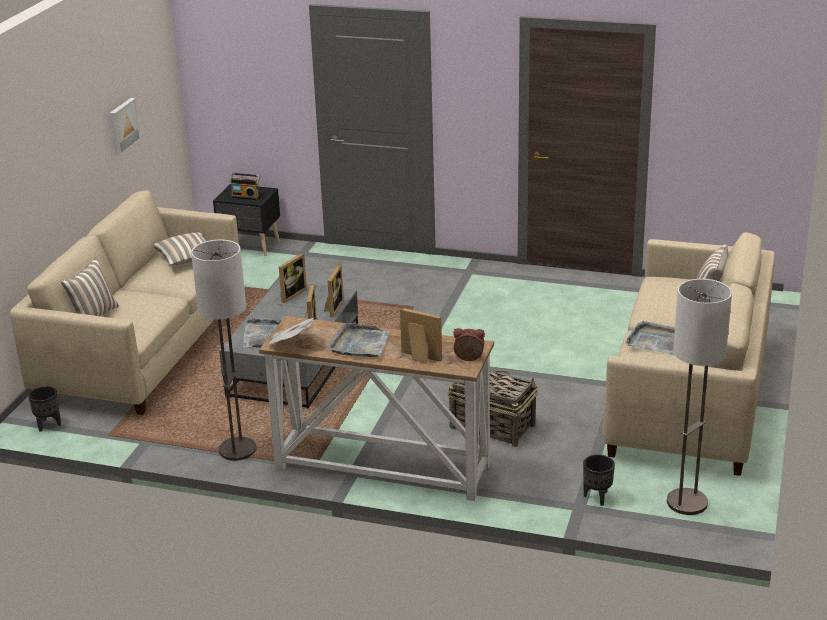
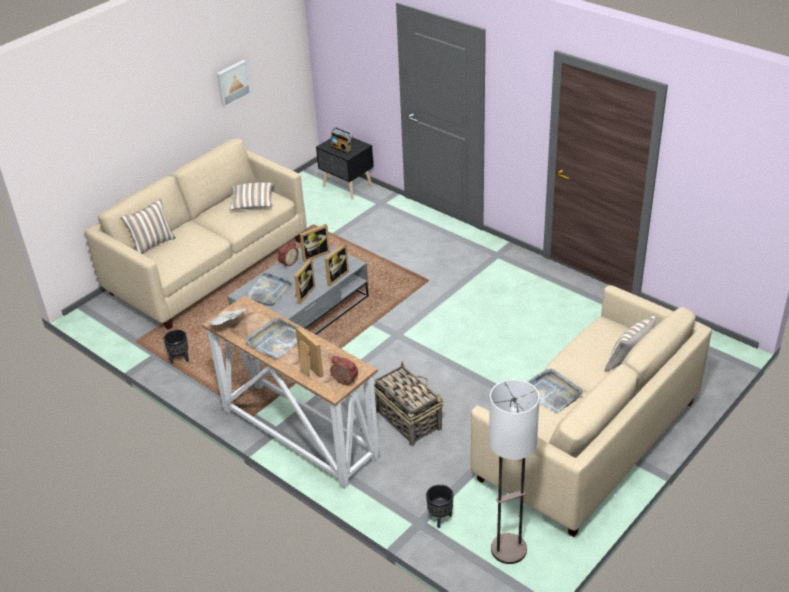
camera: 25 degrees right, 10 degrees up
(48, 425) = (103, 320): black planter -> black planter (179, 359)
(238, 450) = (210, 383): floor lamp -> none
(266, 307) = (288, 262): none -> alarm clock

